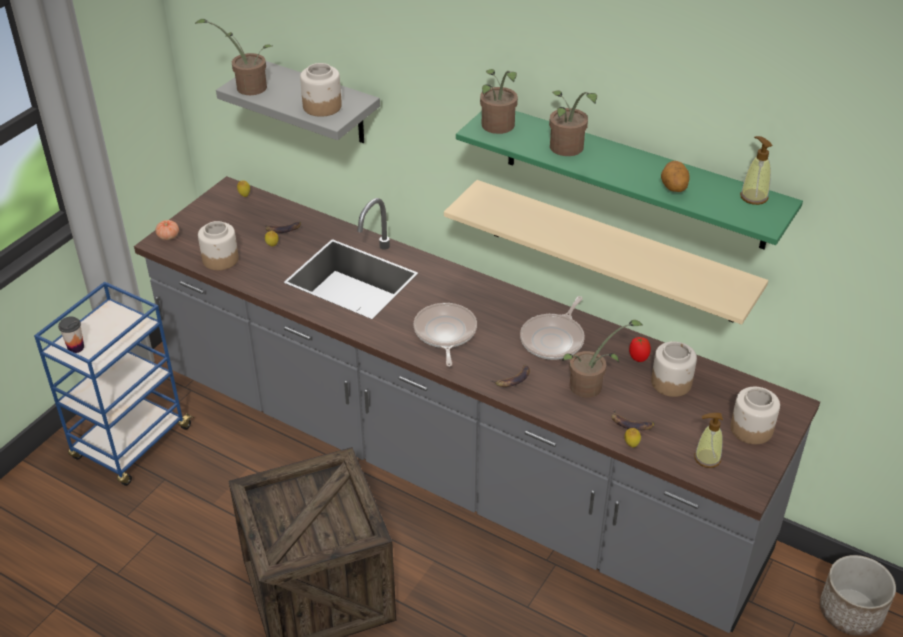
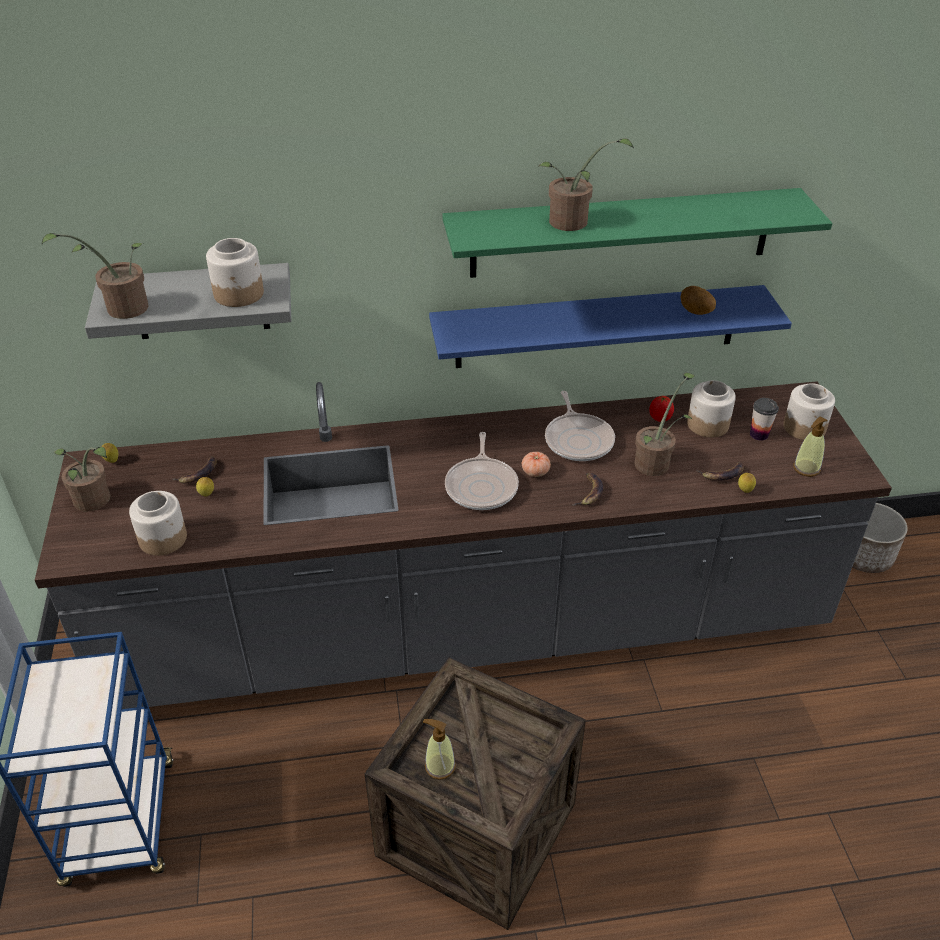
camera: 40 degrees left, 0 degrees up
(76, 347) = (49, 742): cup -> cup (759, 434)
(168, 236) = (68, 547): tomato -> tomato (535, 472)
(445, 333) = (482, 486): frying pan -> frying pan turned 135 degrees counterclockwise
(498, 127) = (484, 230): potted plant -> potted plant (94, 502)
(612, 251) = (597, 327): beige shelf -> blue shelf
(673, 188) = (702, 218): potato -> potato (695, 312)
(753, 197) = (766, 199): soap dispenser -> soap dispenser (439, 766)

